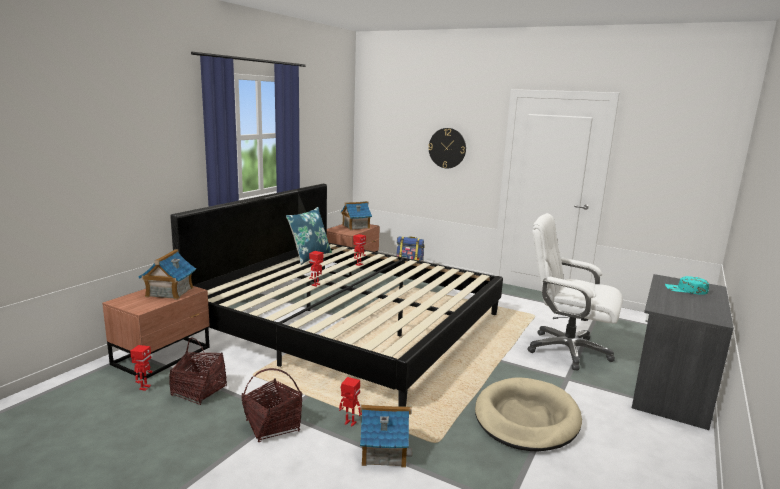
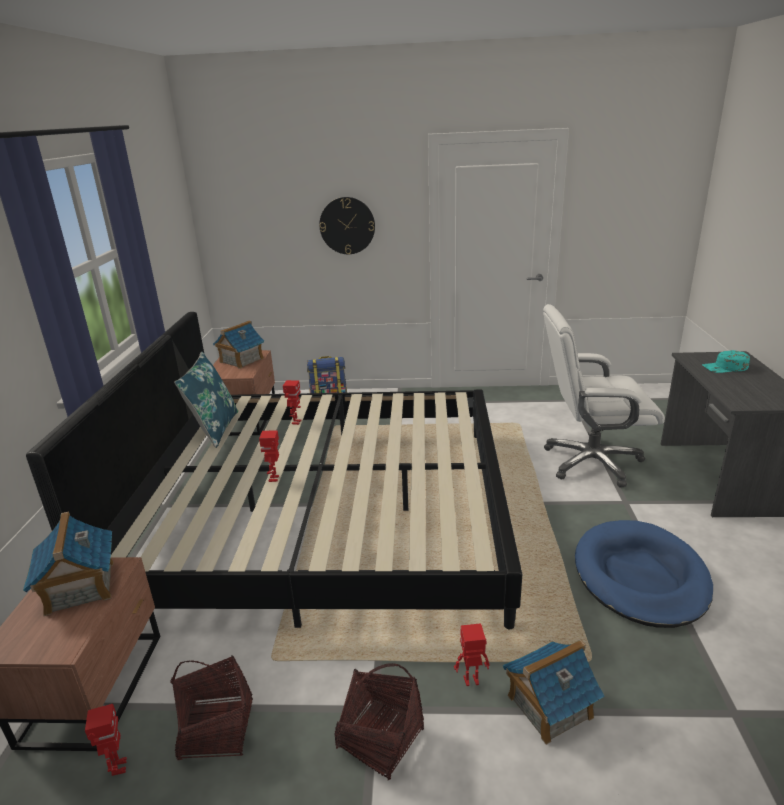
camera: 25 degrees left, 10 degrees up
(526, 418) = (640, 576): beige dog bed -> blue dog bed

